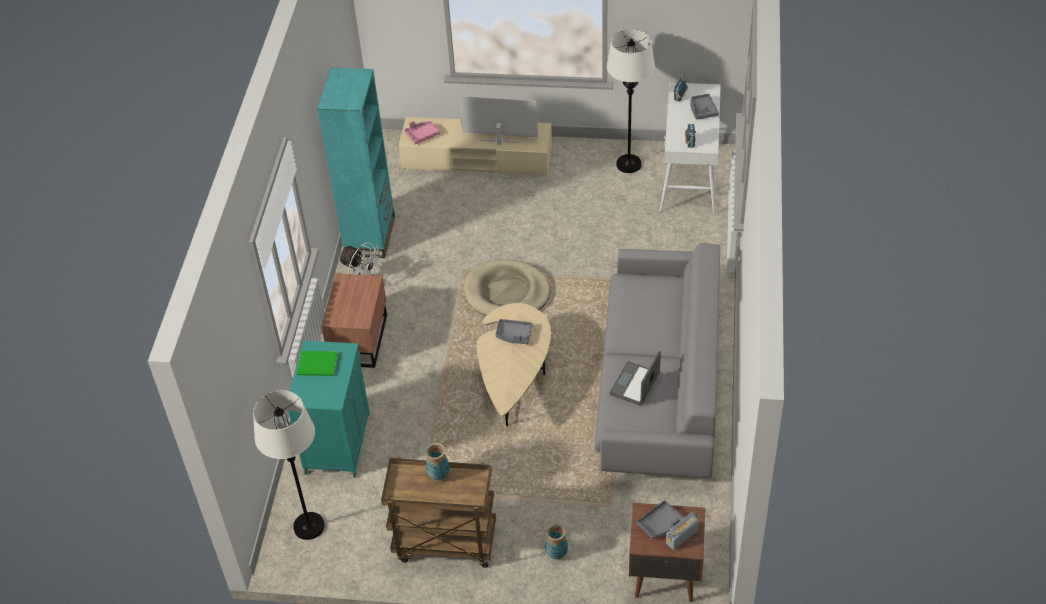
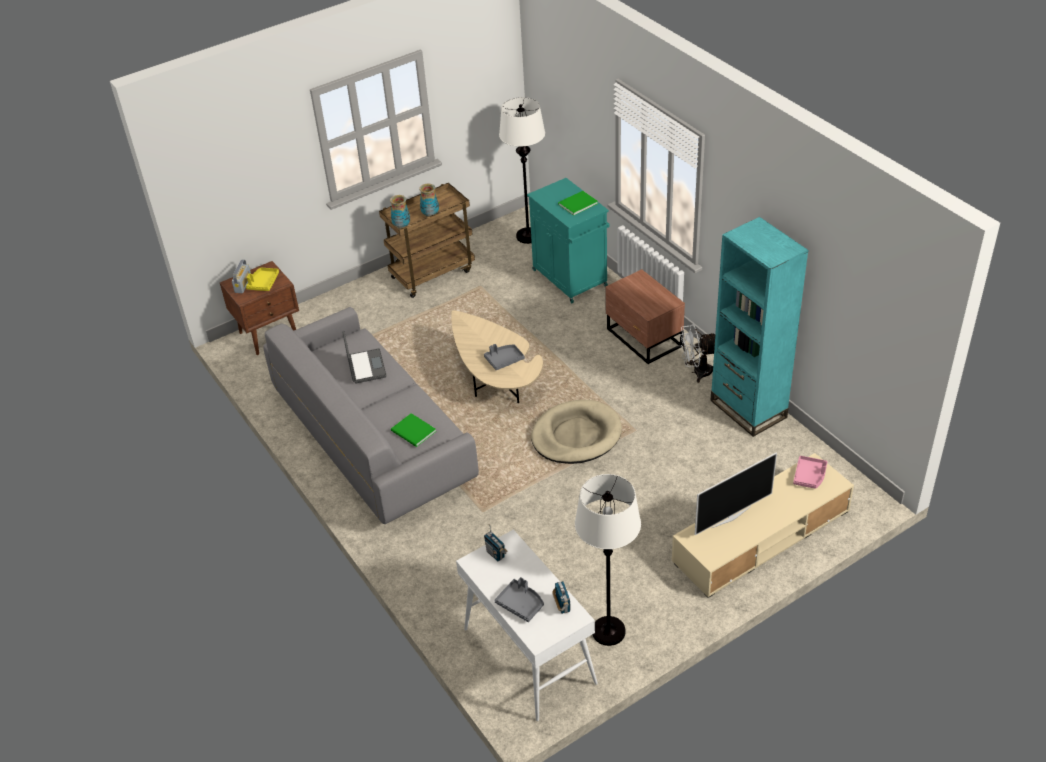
camera: 140 degrees right, 5 degrees down
(556, 554) = (353, 307): vase -> vase (401, 226)
(650, 300) = (413, 432): none -> green book
(660, 524) = (263, 283): grey tray -> yellow tray

